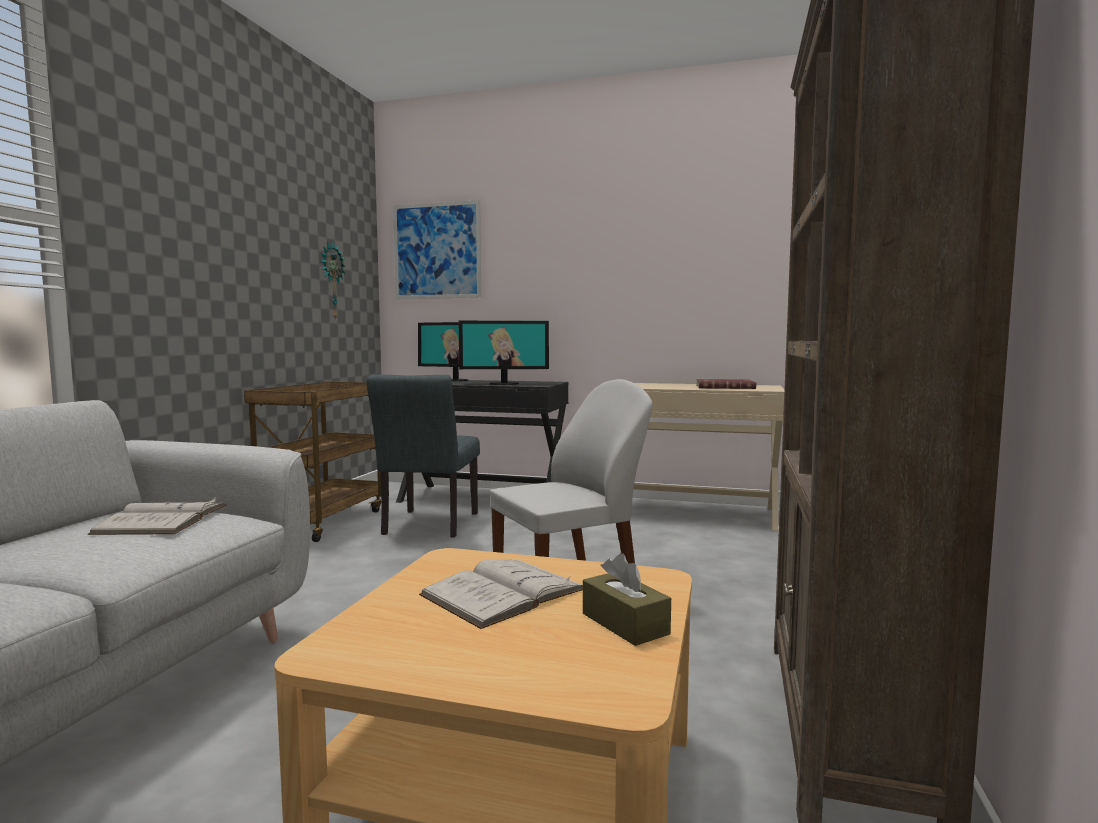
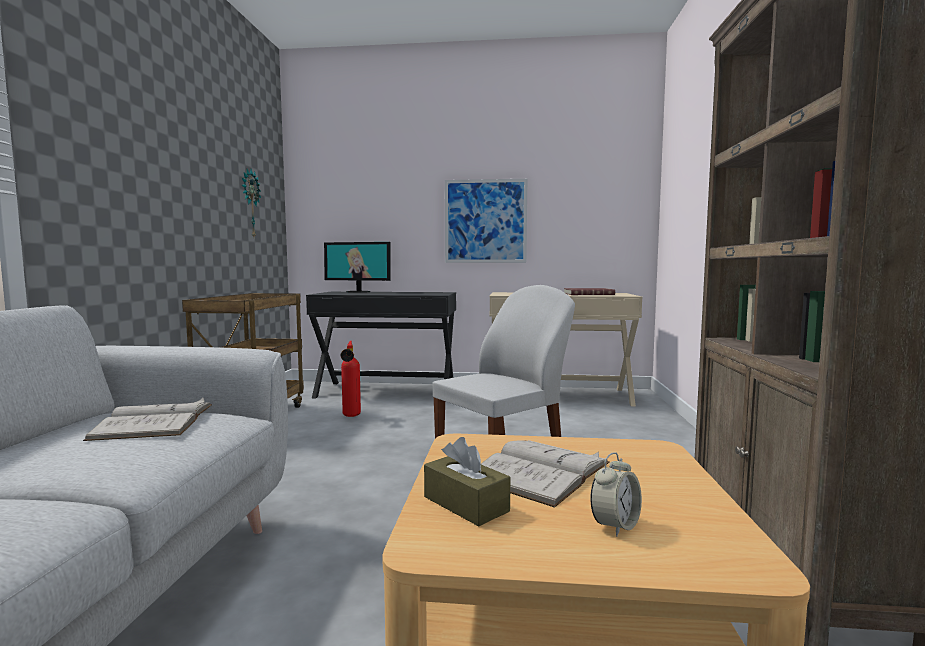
camera: 10 degrees left, 0 degrees up
(428, 526) = (351, 417): grey chair -> fire extinguisher
(437, 251) = (339, 181): picture -> picture (485, 221)
(504, 383) = (406, 293): monitor -> none
(524, 651) = (615, 525): none -> alarm clock
(625, 624) = (674, 492): brown tissue box -> brown tissue box (465, 504)

